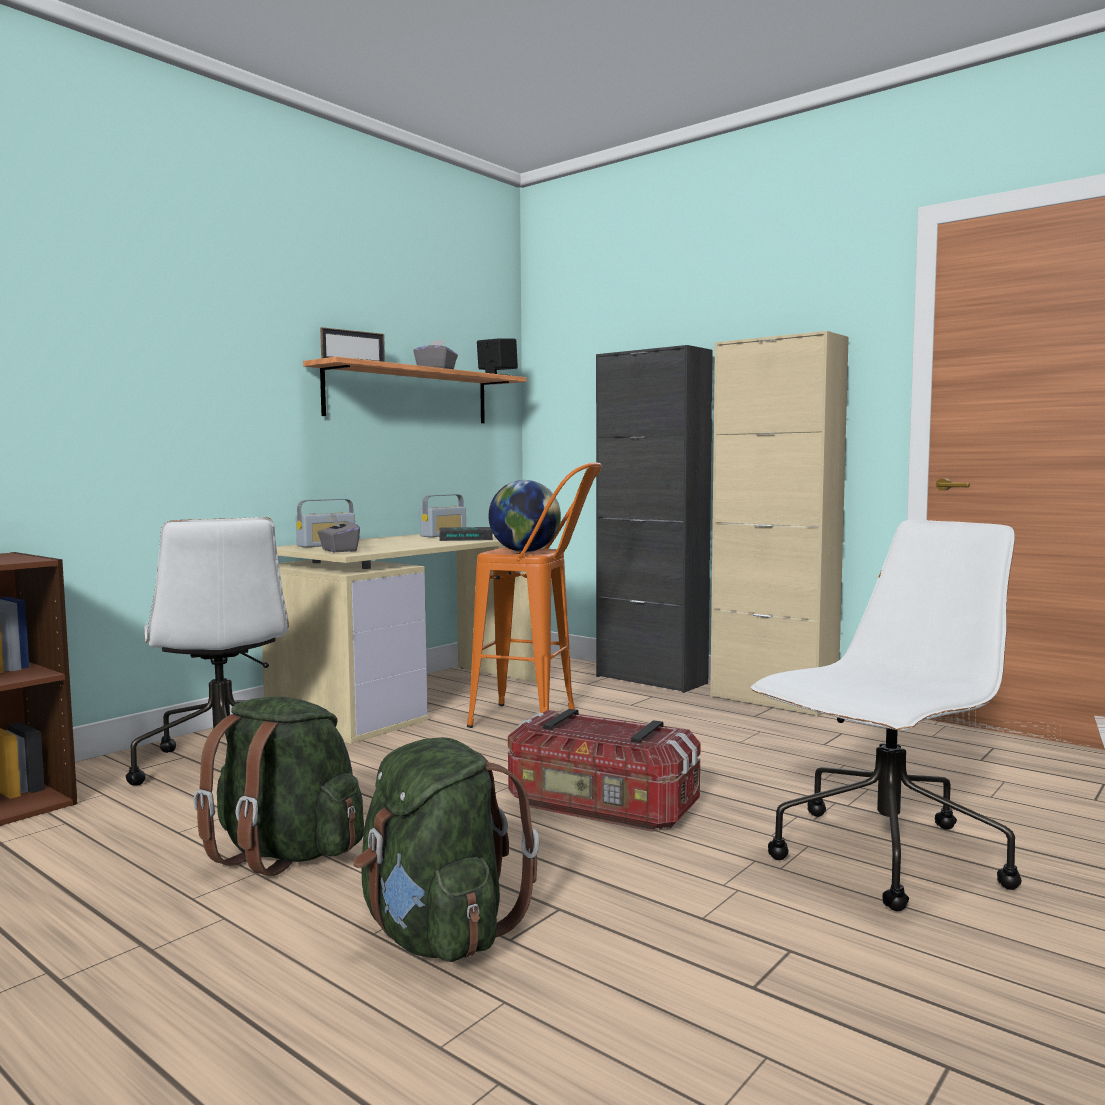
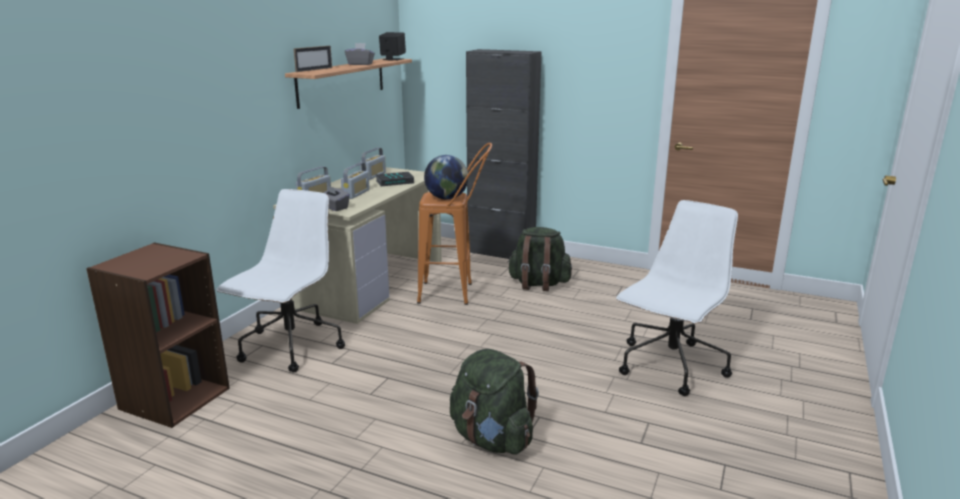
camera: 15 degrees left, 15 degrees up
(222, 763) = (291, 348): white office chair -> white office chair turned 120 degrees counterclockwise
(285, 853) = (381, 405): green backpack -> green backpack (538, 284)
(392, 544) = (356, 194): none -> radio
(600, 808) = (525, 354): storage box -> none
(773, 701) = (577, 265): beige cabinet -> none

